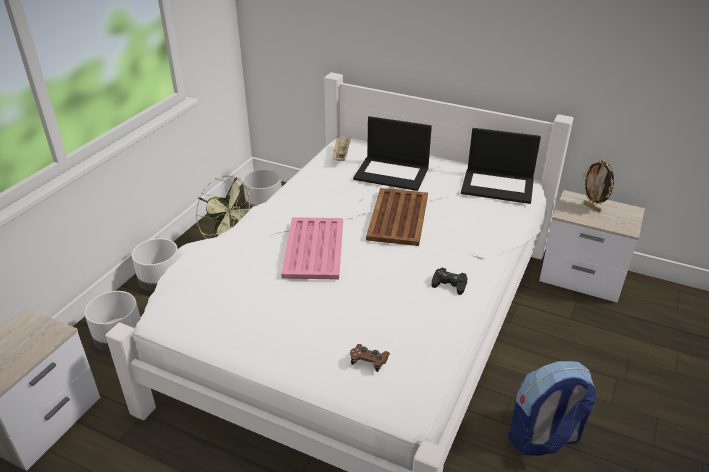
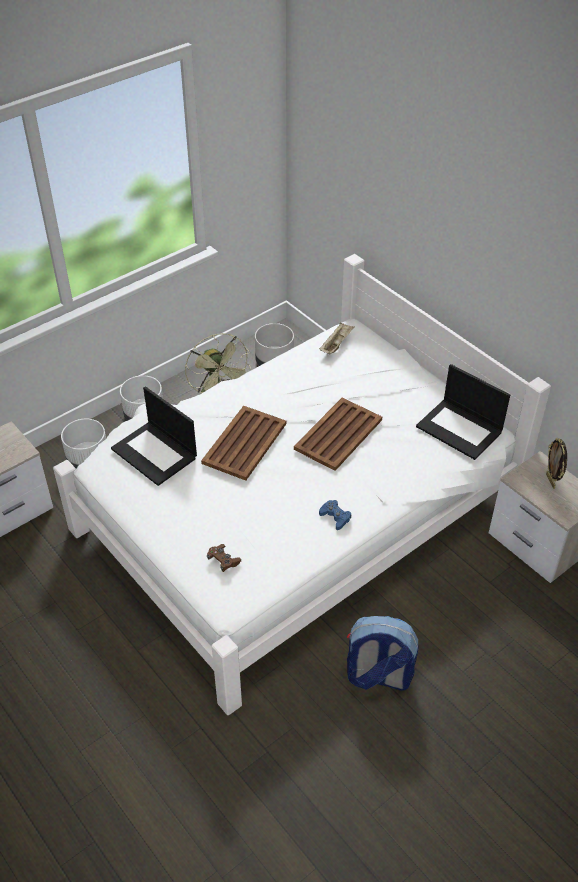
camera: 25 degrees right, 10 degrees up
(314, 248) = (245, 443): pink tray -> brown tray
(392, 173) = (368, 382): laptop -> laptop (155, 453)
(449, 284) = (335, 517): black game controller -> blue game controller

